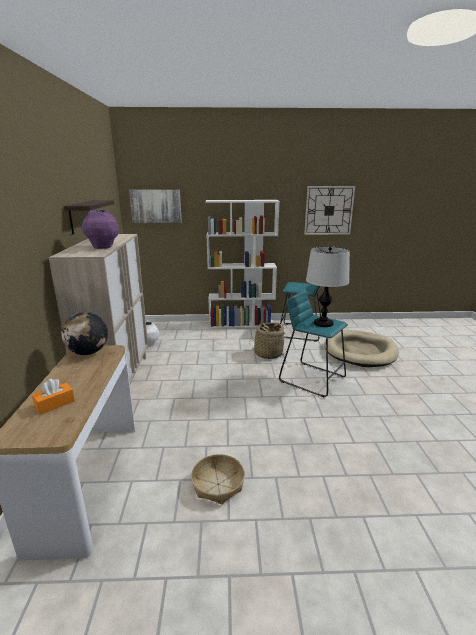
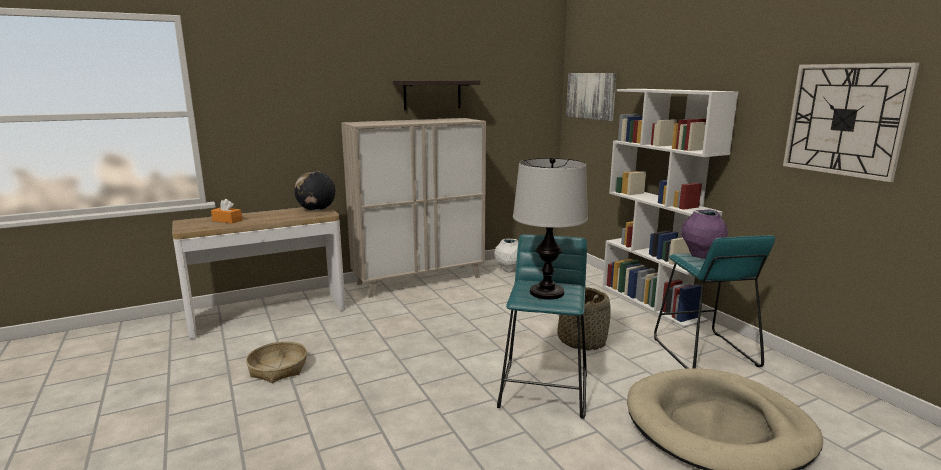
camera: 65 degrees right, 5 degrees down
(103, 247) = (394, 123): purple vase -> purple vase (701, 256)

